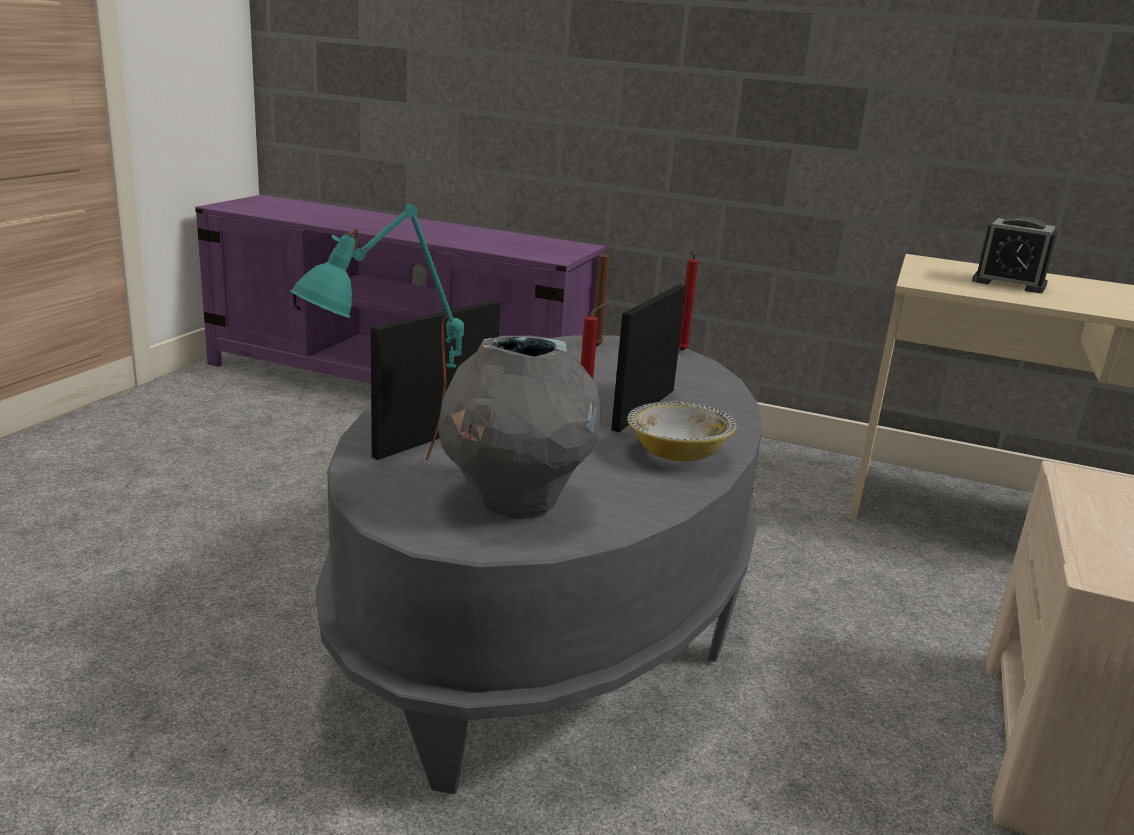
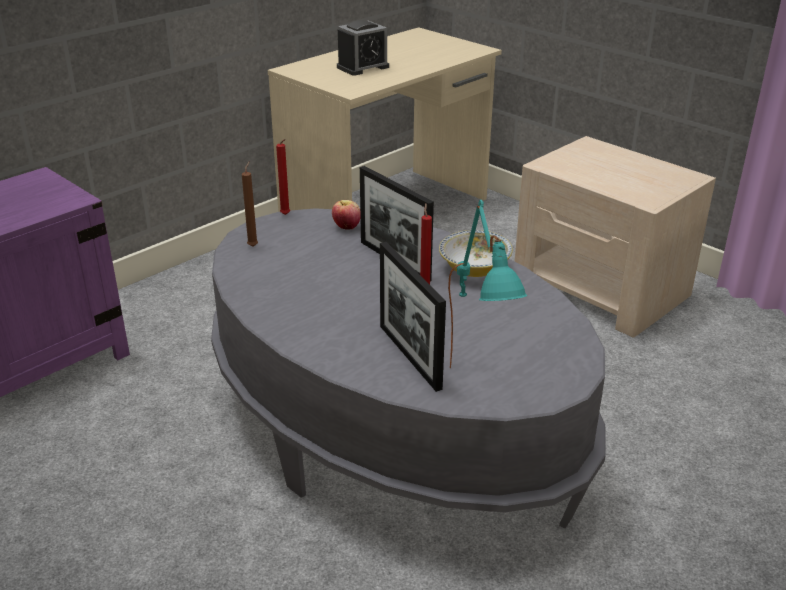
camera: 65 degrees left, 10 degrees up
(514, 502) = (528, 345): grey vase -> none
(693, 379) = (346, 227): none -> apple

